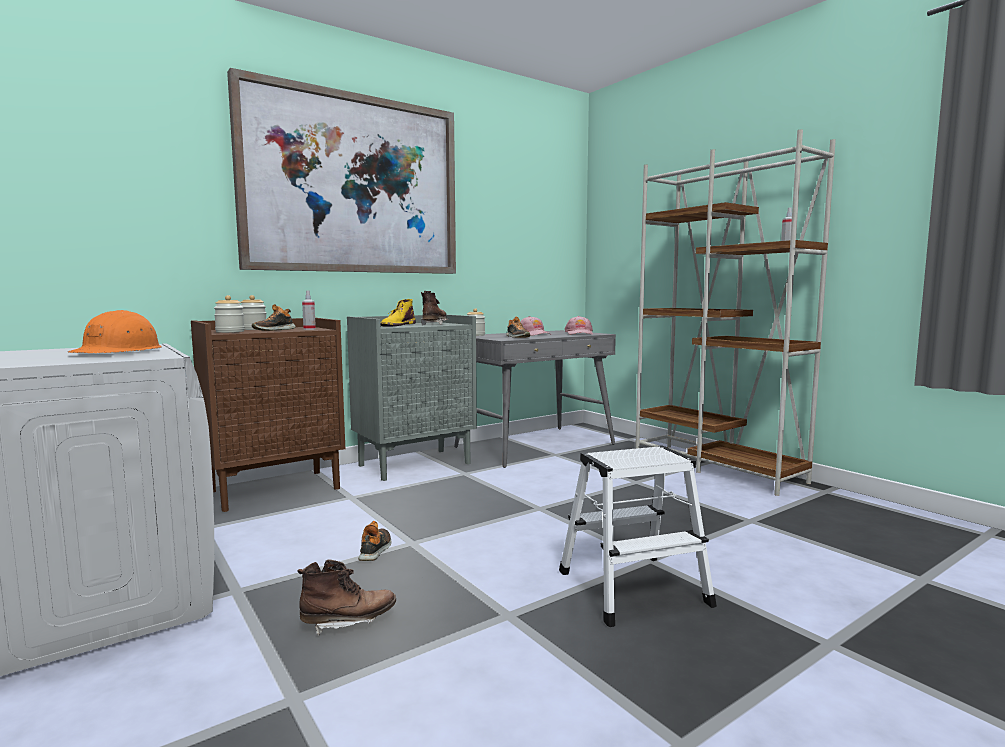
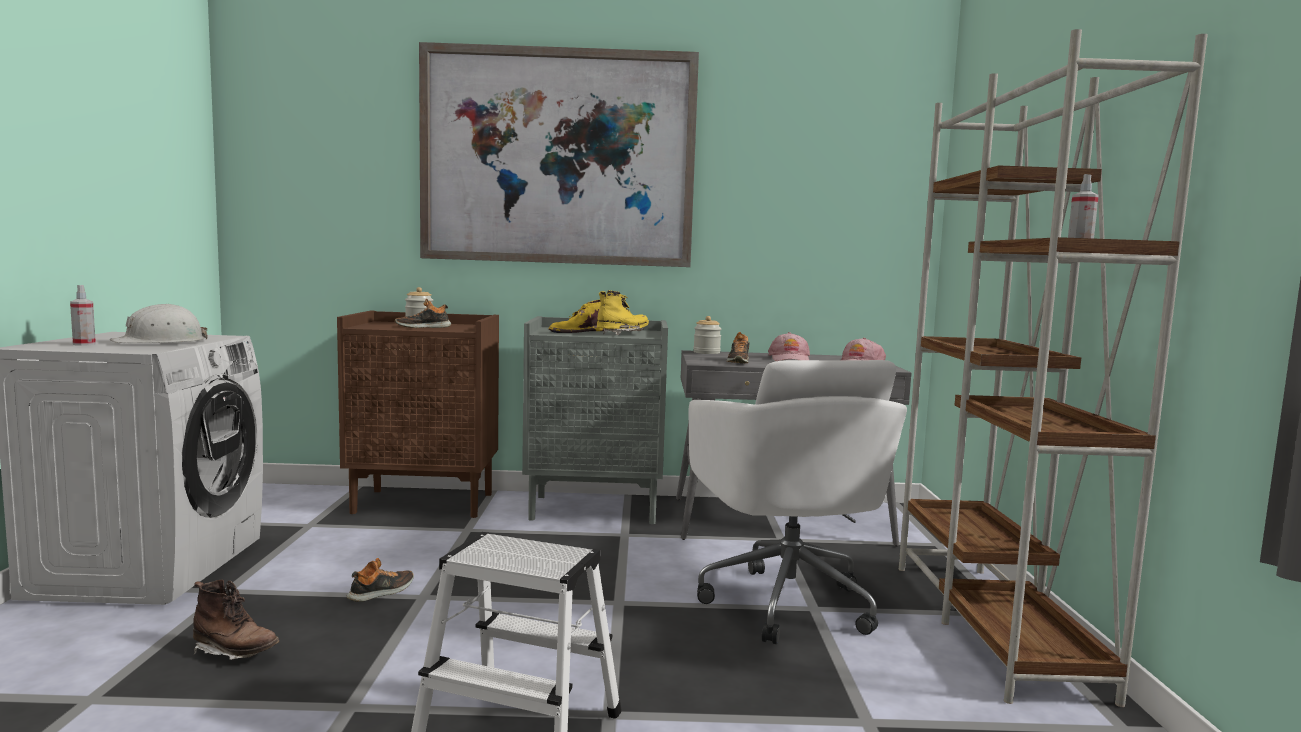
camera: 35 degrees right, 0 degrees up
(119, 351) = (161, 341): orange hard hat -> white hard hat
(230, 332) = (378, 326): jar -> none
(309, 329) = (458, 329): spray bottle -> spray bottle (84, 344)
(434, 324) = (622, 334): brown boot -> yellow boot
(617, 483) = (783, 601): none -> white office chair

